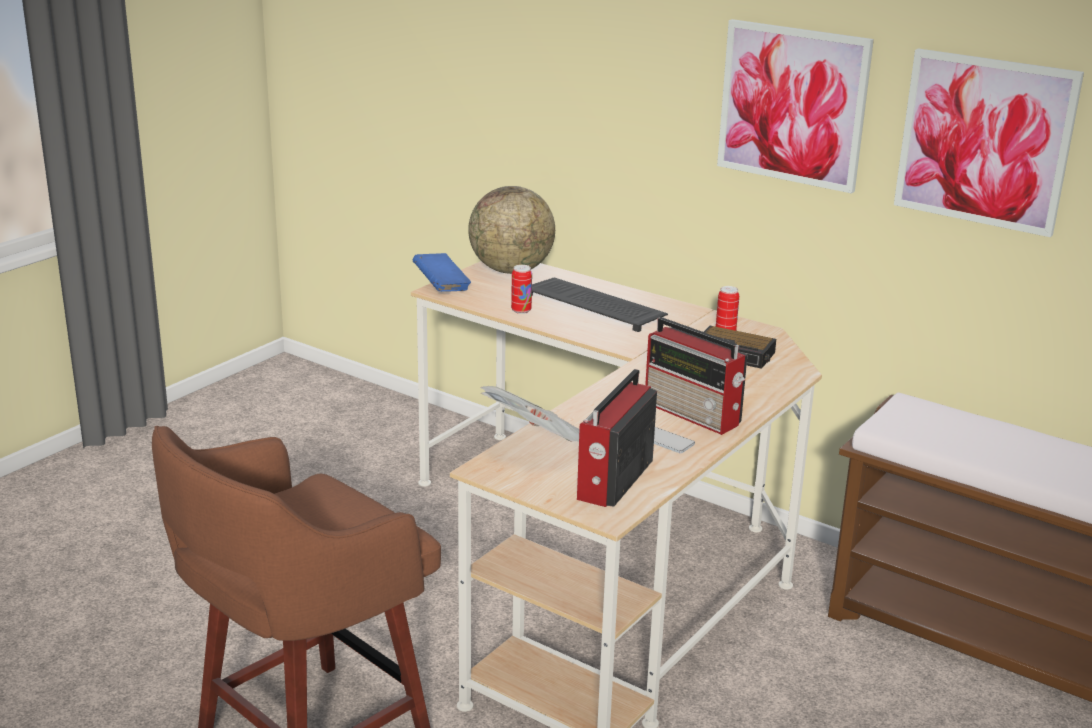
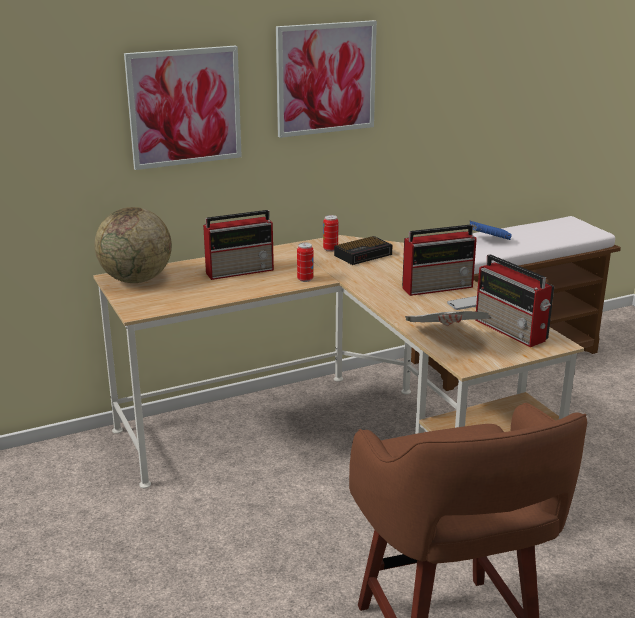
camera: 60 degrees left, 0 degrees up
(441, 286) = (131, 309): blue book -> blue book (488, 240)
(521, 310) = (217, 294): can -> can (305, 279)
(596, 306) = (241, 271): keyboard -> radio
(985, 141) = (442, 70): picture -> picture (184, 107)

